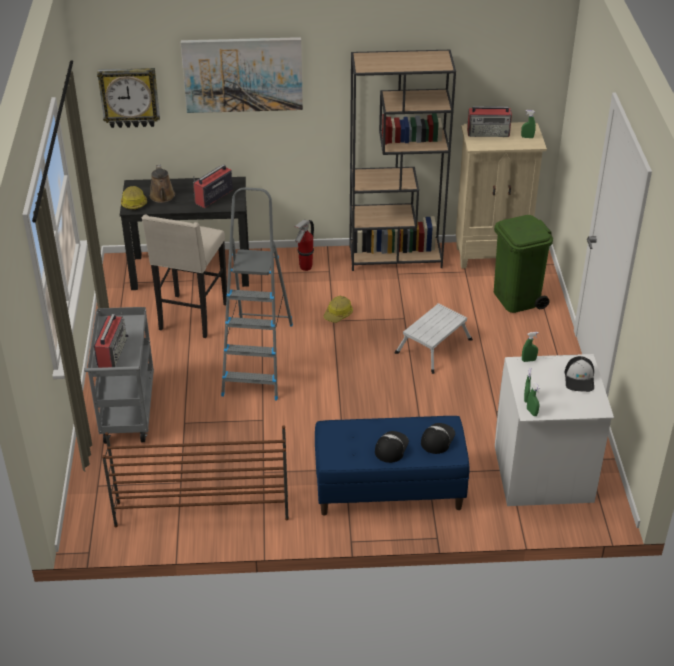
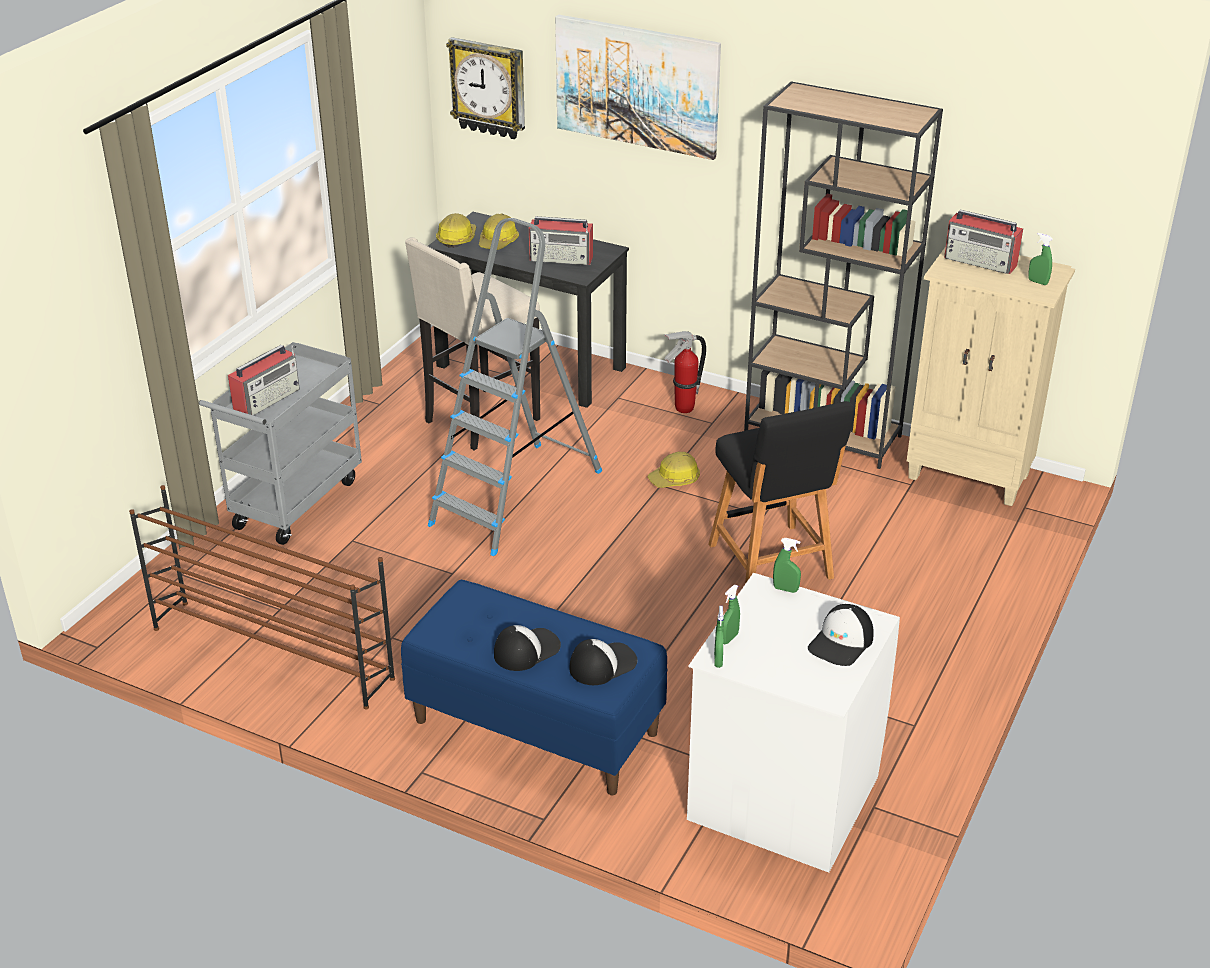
camera: 30 degrees right, 5 degrees down
(162, 197) = (498, 242): brown watering can -> hard hat
(213, 197) = (562, 259): radio -> radio turned 150 degrees counterclockwise
(433, 346) = (773, 565): white step ladder -> black stool
(517, 299) = (959, 545): green trash can -> none

